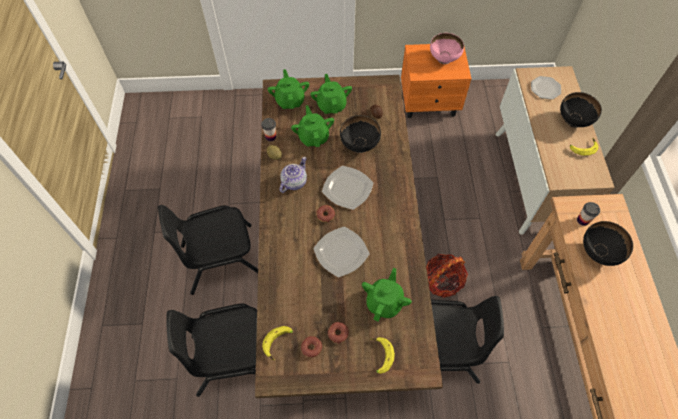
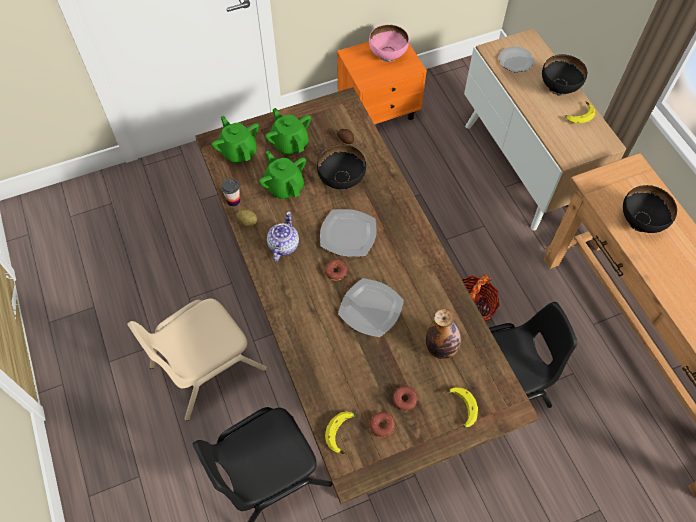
camera: 20 degrees left, 0 degrees up
(221, 259) = (206, 367): black chair -> beige chair
(384, 302) = (441, 348): green teapot -> bottle
(583, 220) = (612, 193): cup -> none

